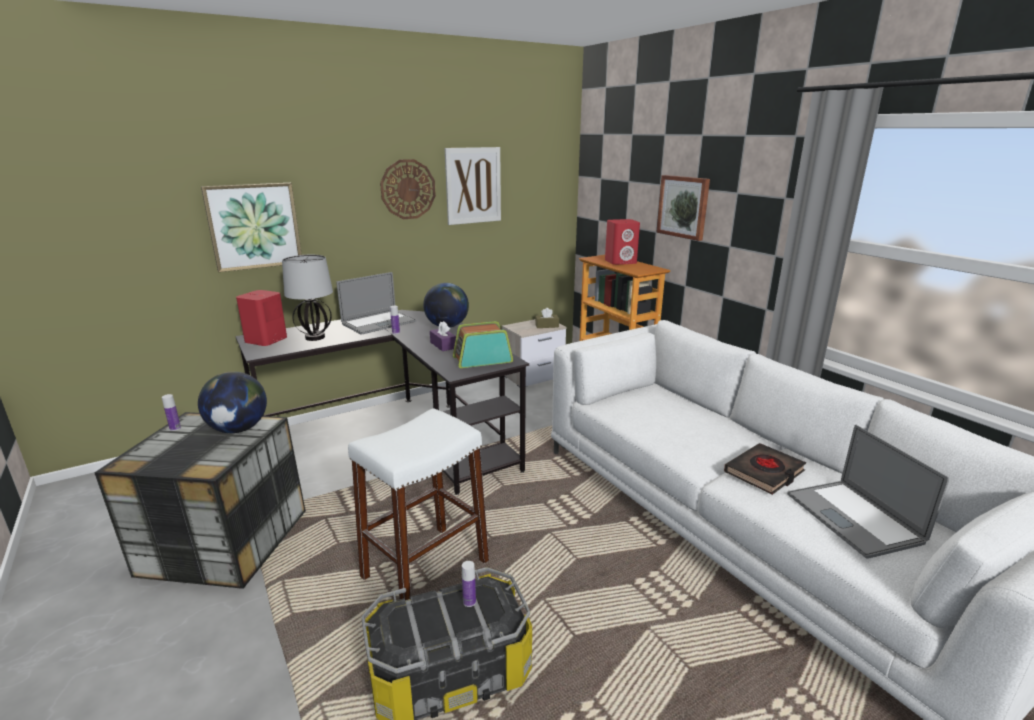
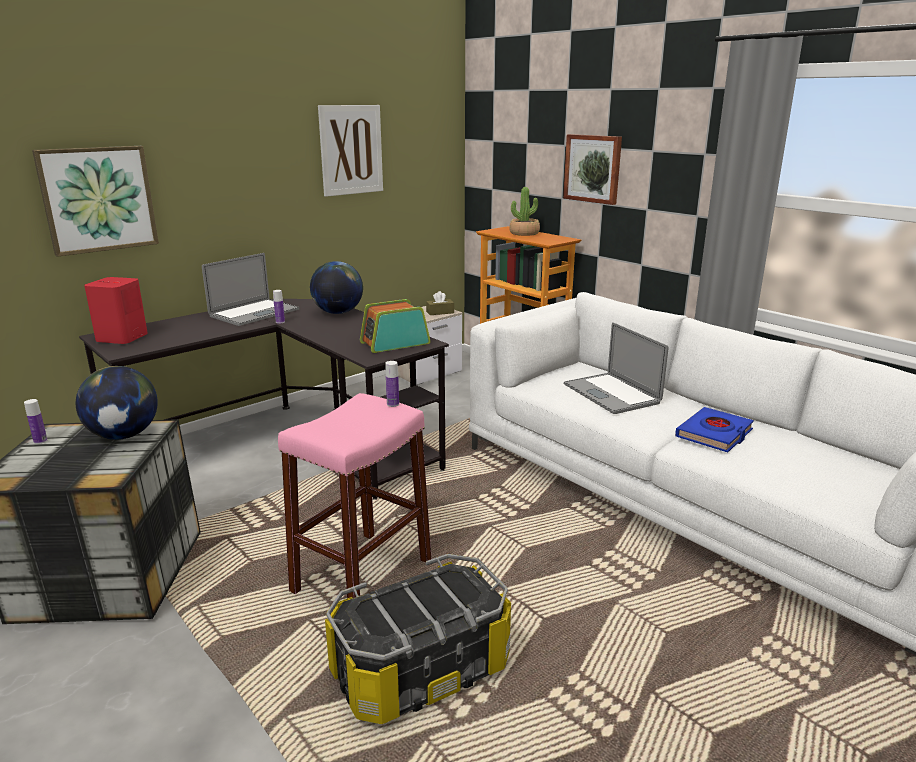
camera: 10 degrees left, 0 degrees up
(314, 337) = (182, 332): table lamp -> none
(408, 189) = (278, 154): wall clock -> none
(425, 569) = (362, 576): white stool -> pink stool
(443, 345) = (343, 331): purple tissue box -> none
(469, 602) = (439, 587): bottle -> bottle (393, 404)
(621, 262) = (524, 233): red speaker -> potted plant
(764, 472) = (714, 434): black book -> blue book
(853, 517) = (807, 465): laptop -> laptop (611, 393)

